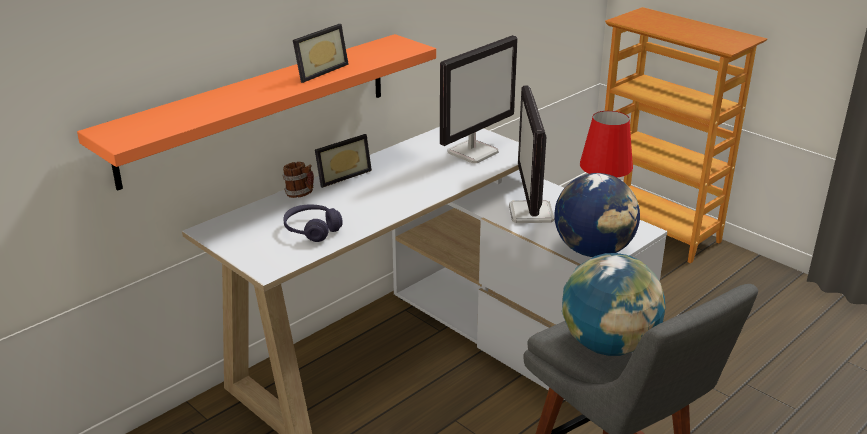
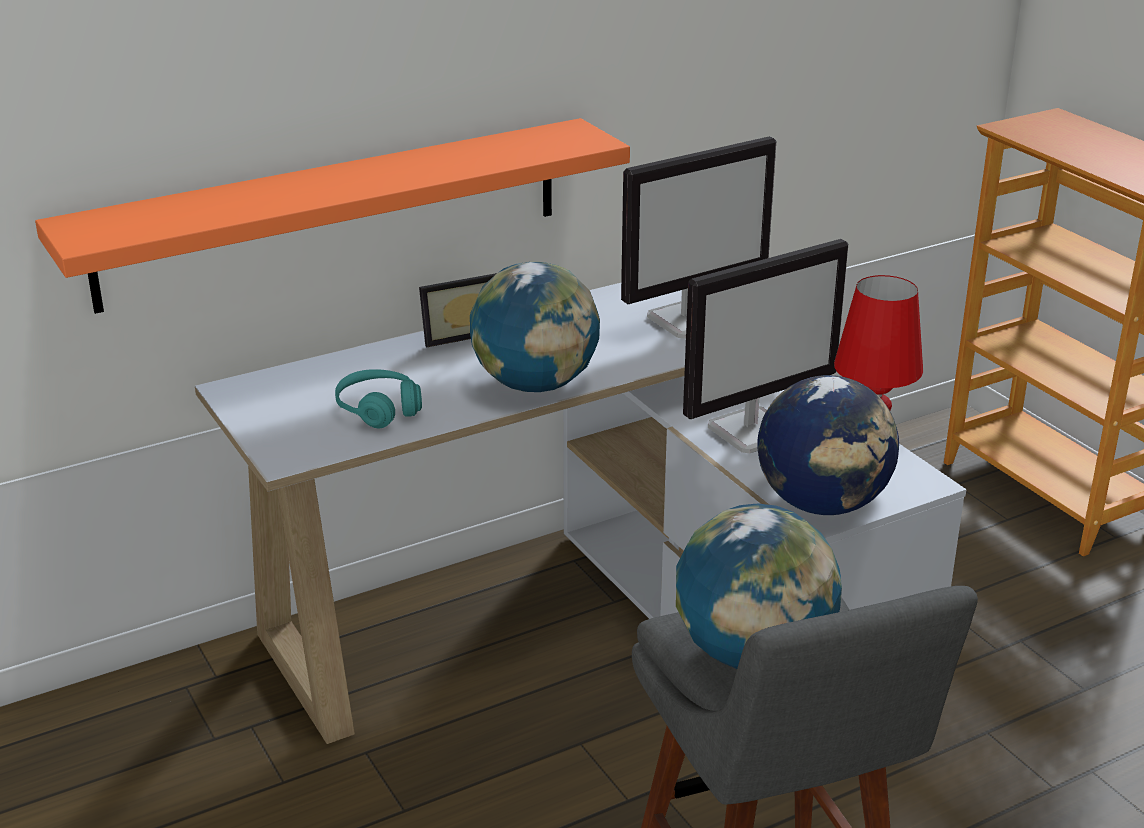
camera: 15 degrees right, 0 degrees up
(300, 194) = (390, 354): mug -> none
(312, 230) = (379, 409): purple headphones -> turquoise headphones
(317, 71) = (424, 165): picture frame -> none
(402, 201) = (535, 384): none -> globe
(531, 213) = (752, 431): monitor -> monitor turned 135 degrees counterclockwise

